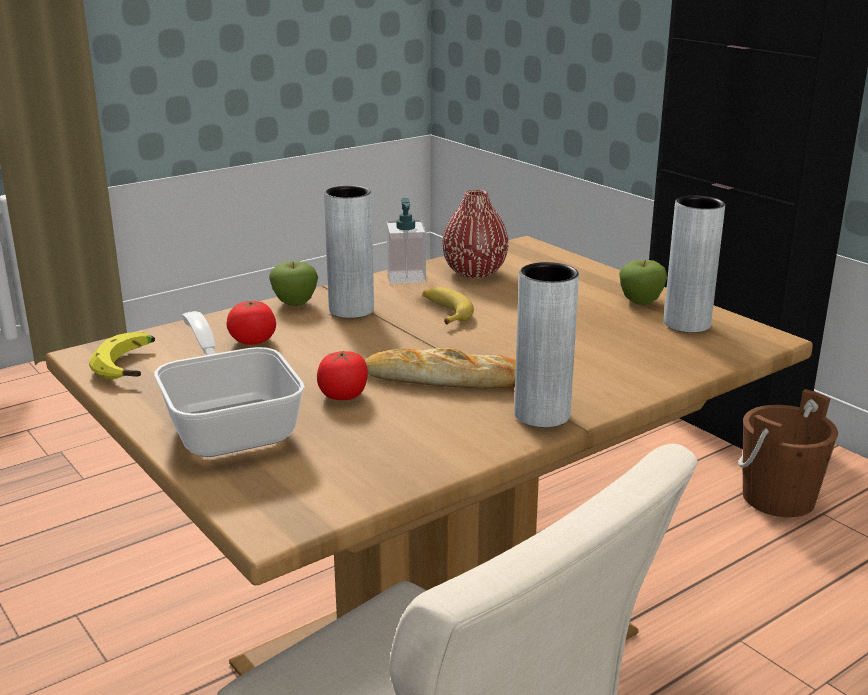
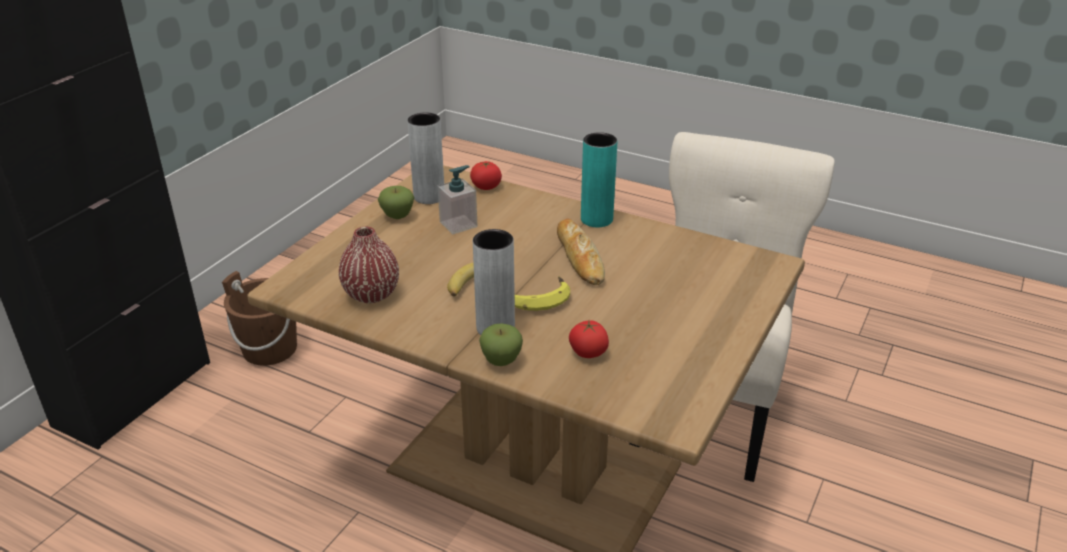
camera: 115 degrees left, 10 degrees up
(132, 366) = (676, 391): banana -> banana (538, 299)
(230, 424) = (706, 312): frying pan -> none
(343, 395) = (633, 286): tomato -> tomato (486, 187)
(406, 277) = (402, 324): soap dispenser -> soap dispenser (458, 224)
(542, 415) = (596, 219): grey vase -> turquoise vase

